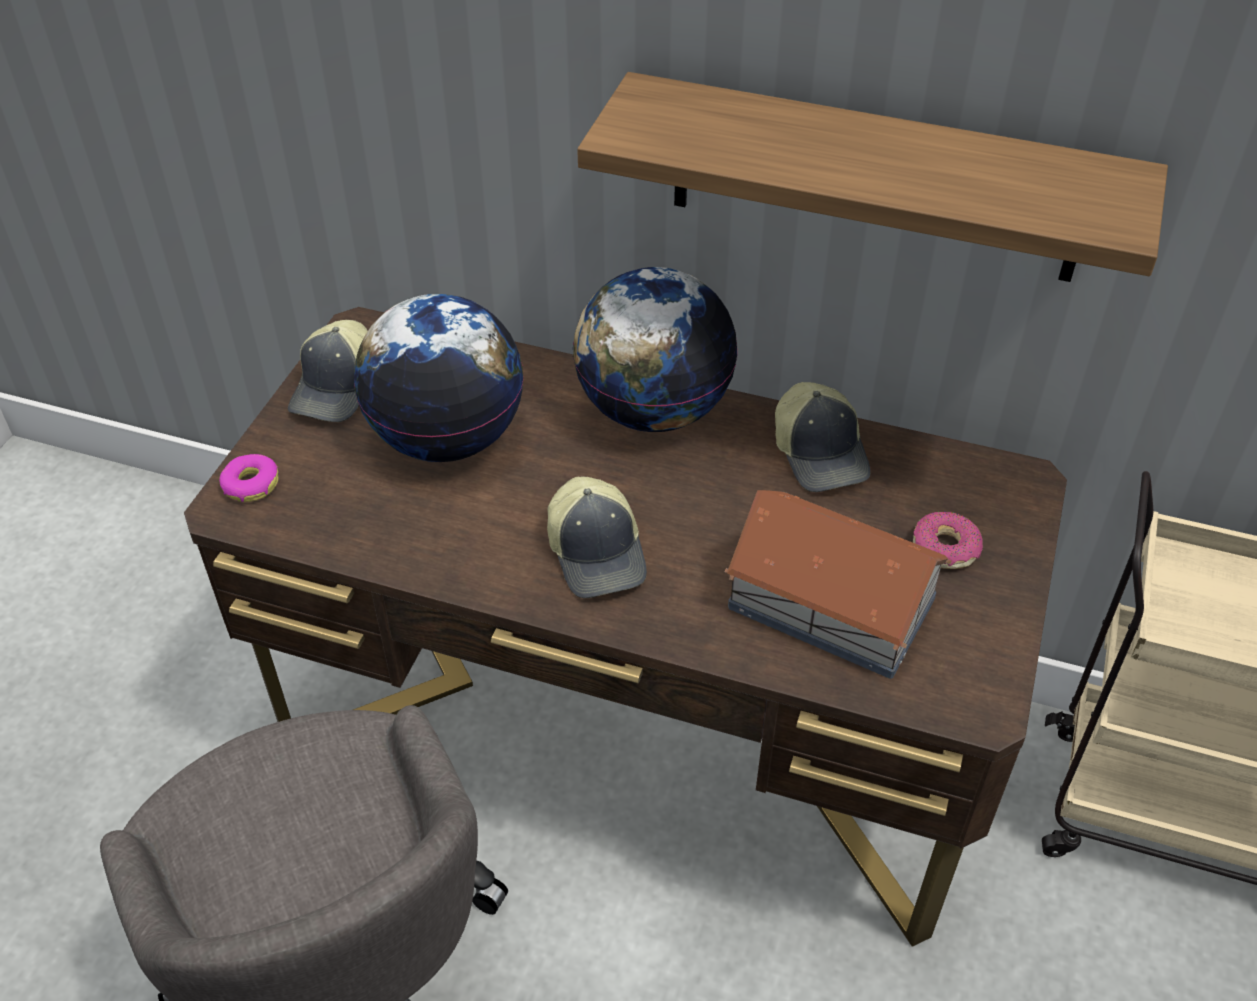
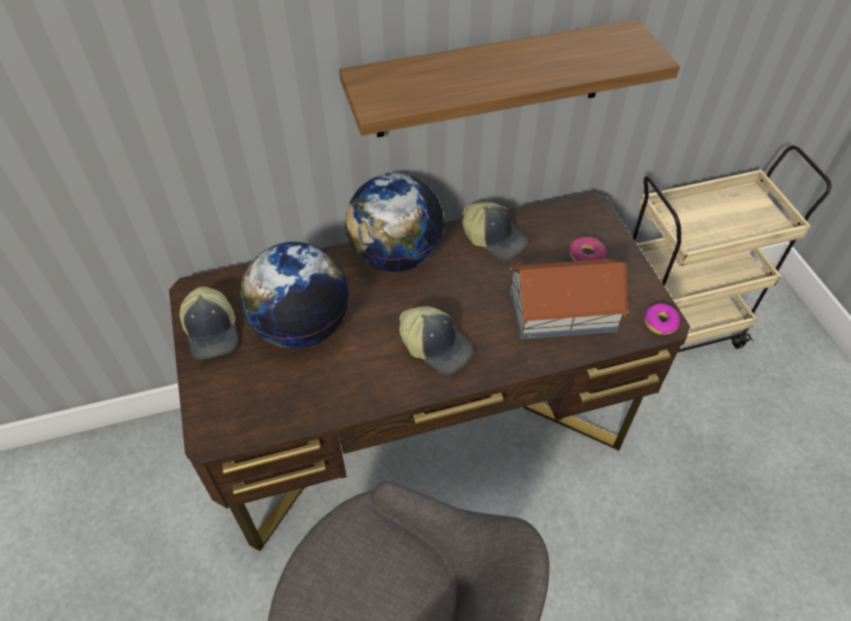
camera: 35 degrees left, 5 degrees up
(251, 485) = (212, 414): donut -> donut (660, 323)

